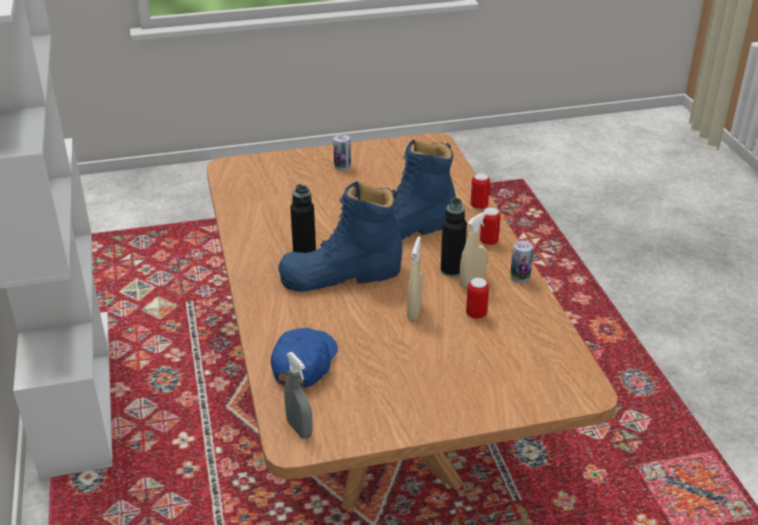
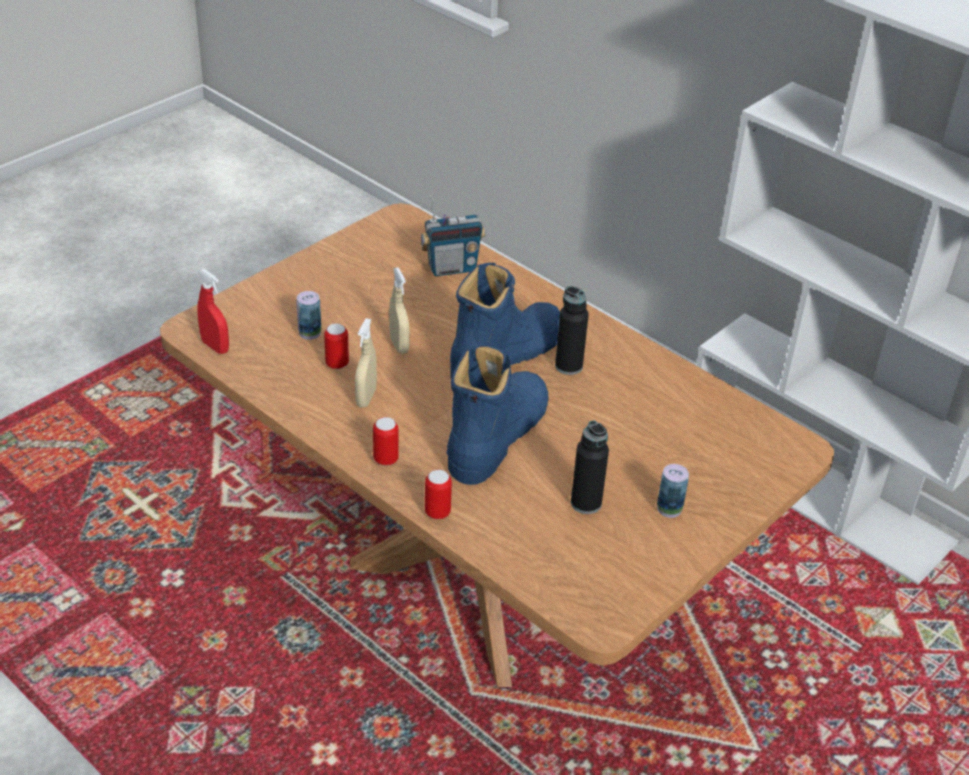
camera: 145 degrees right, 5 degrees up
(299, 429) = (406, 226): grey spray bottle -> none
(304, 363) = (452, 268): blue cap -> radio
(452, 270) = (398, 404): black bottle -> black bottle (586, 503)
(520, 277) = (319, 423): can -> can (310, 333)
(571, 365) = (215, 346): none -> red spray bottle

